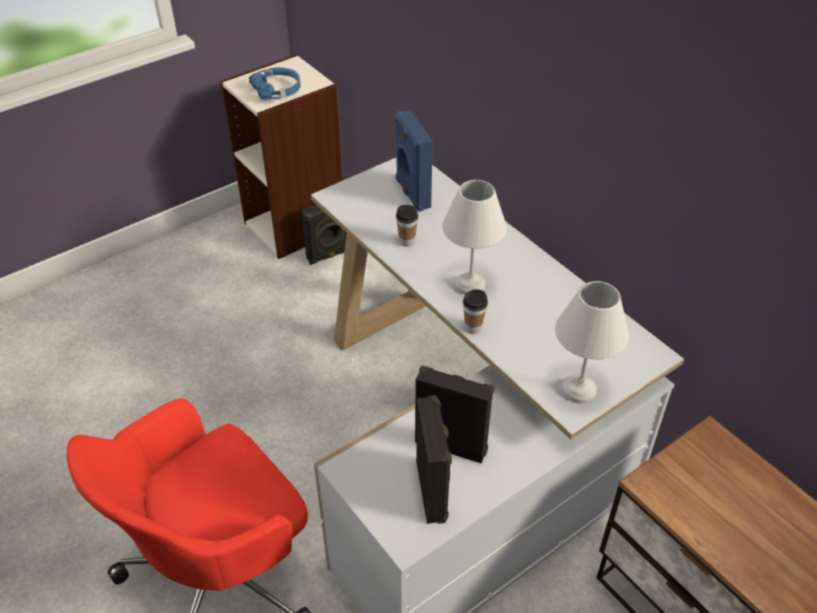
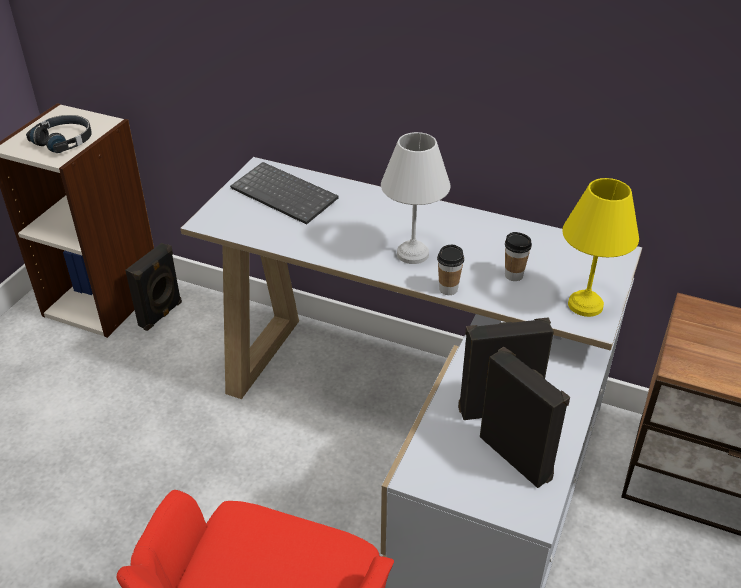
camera: 30 degrees left, 5 degrees down
(277, 90) = (64, 140): blue headphones -> black headphones
(407, 241) = (318, 237): cup -> cup (513, 275)
(411, 194) = (286, 195): blue speaker -> keyboard
(580, 389) = (586, 304): white table lamp -> yellow table lamp

